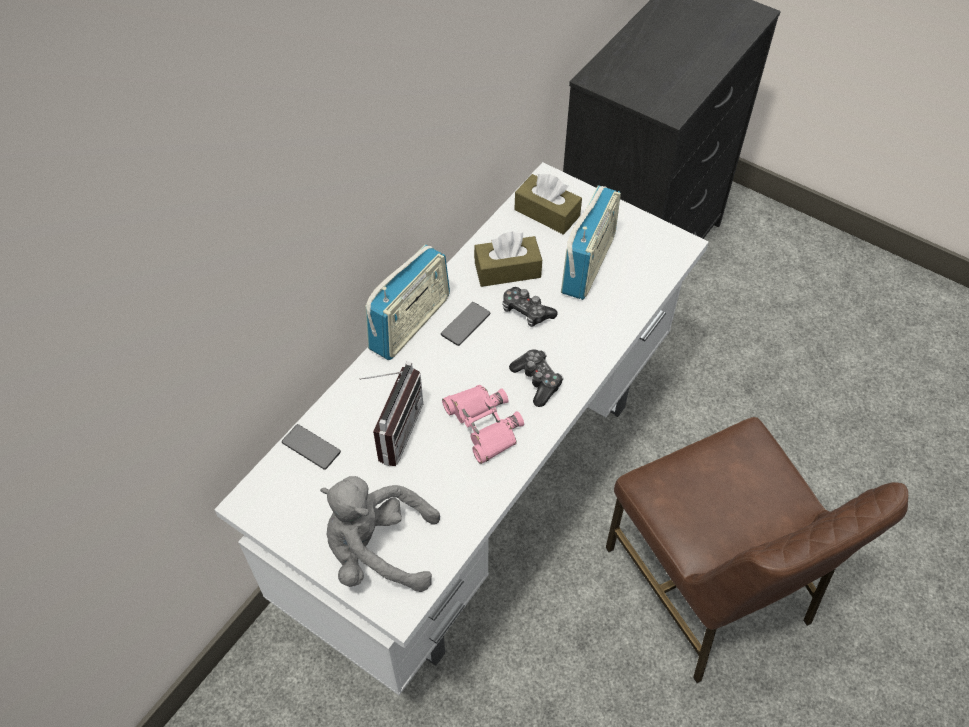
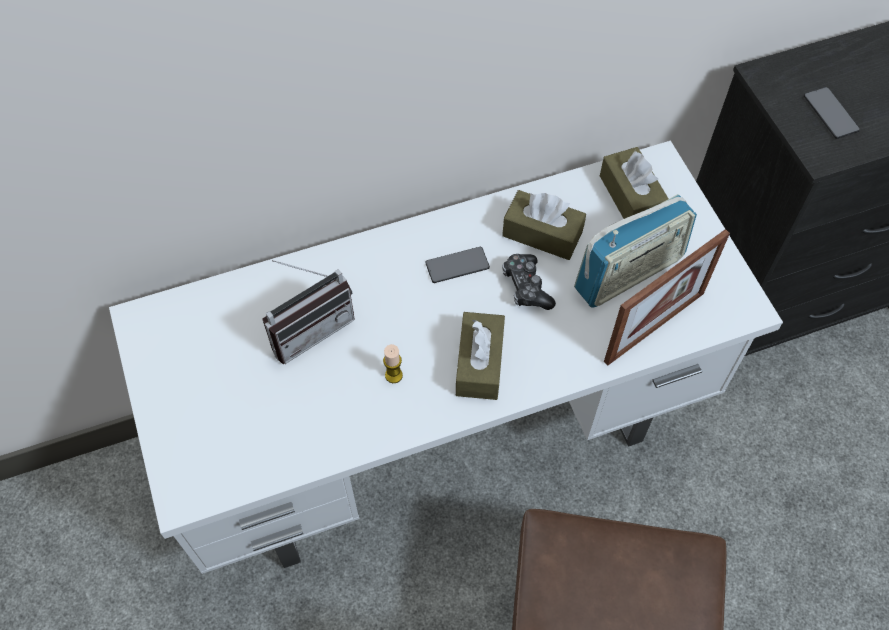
camera: 35 degrees right, 5 degrees up
(311, 447) = (228, 301): phone -> phone (830, 114)
(377, 551) = (206, 434): grey plush toy -> none
(410, 323) = (407, 234): radio -> none
(483, 425) = (393, 375): pink binoculars -> candle
(537, 381) = (479, 363): game controller -> brown tissue box
(633, 290) = (654, 327): none -> picture frame

